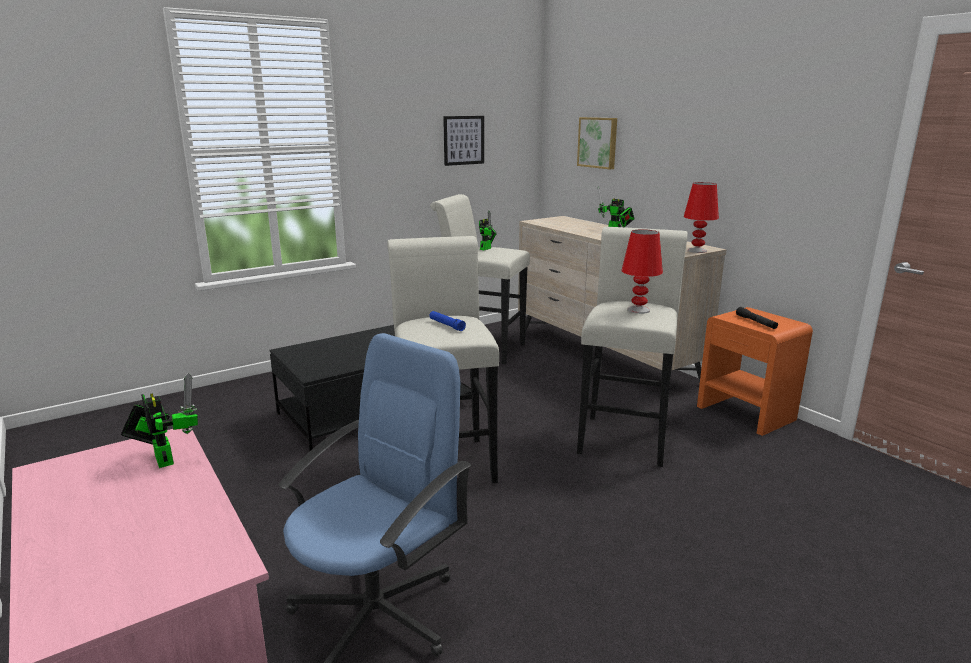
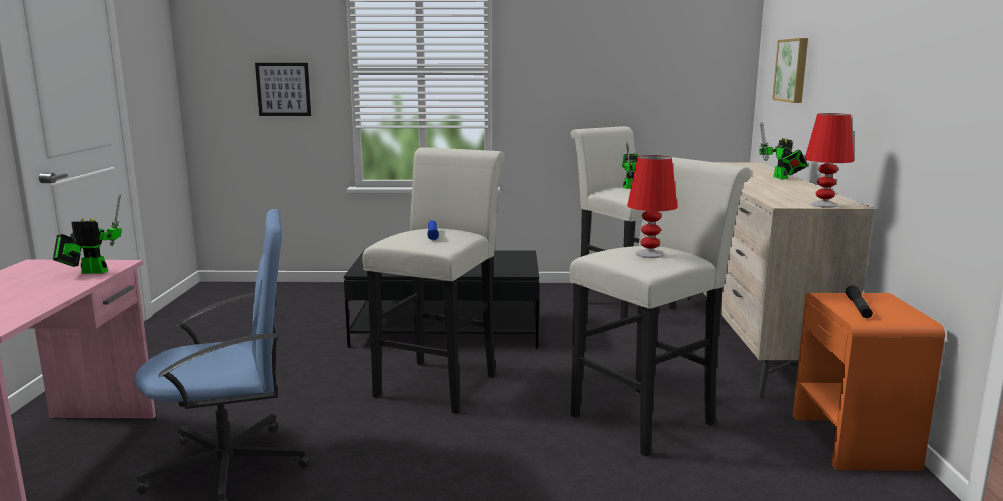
camera: 35 degrees right, 5 degrees down
(163, 458) = (90, 272): toy robot -> toy robot turned 90 degrees counterclockwise
(463, 140) = (642, 67): picture -> picture (283, 89)

